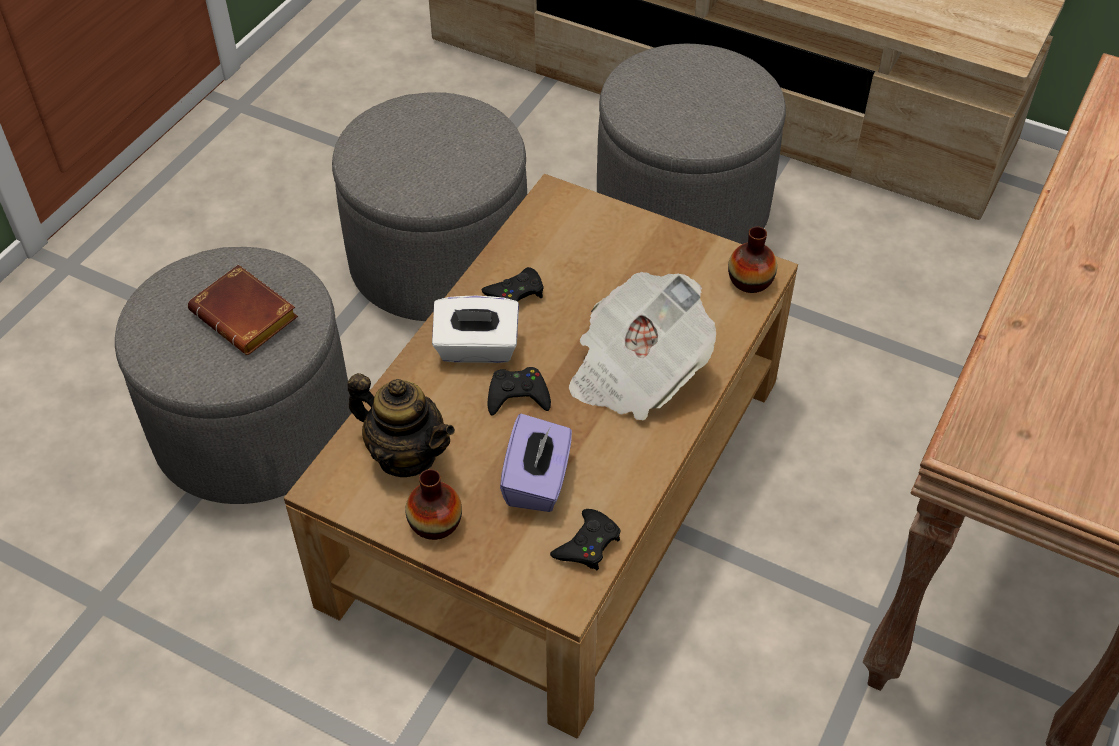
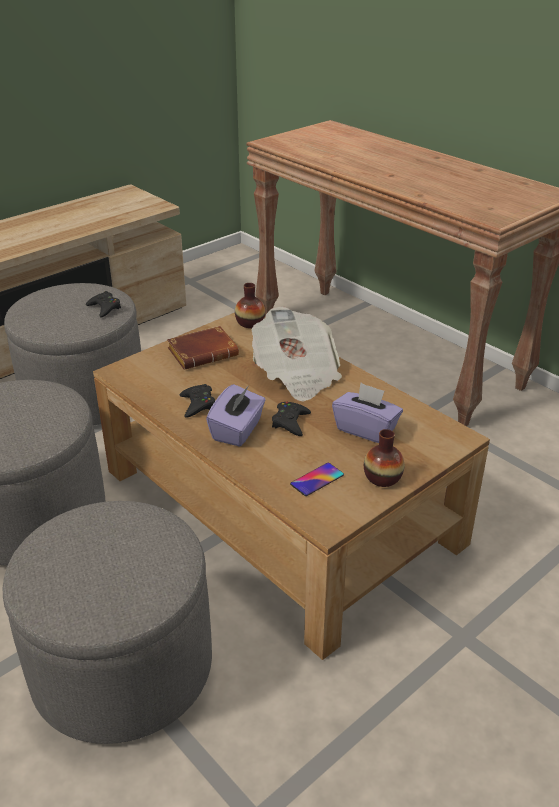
camera: 70 degrees left, 15 degrees down
(248, 316) = (117, 544): brown book -> brown book (204, 352)
(406, 455) = (317, 479): teapot -> phone
(477, 348) = (237, 430): white tissue box -> purple tissue box
(588, 544) = (423, 421): black game controller -> black game controller (104, 308)

